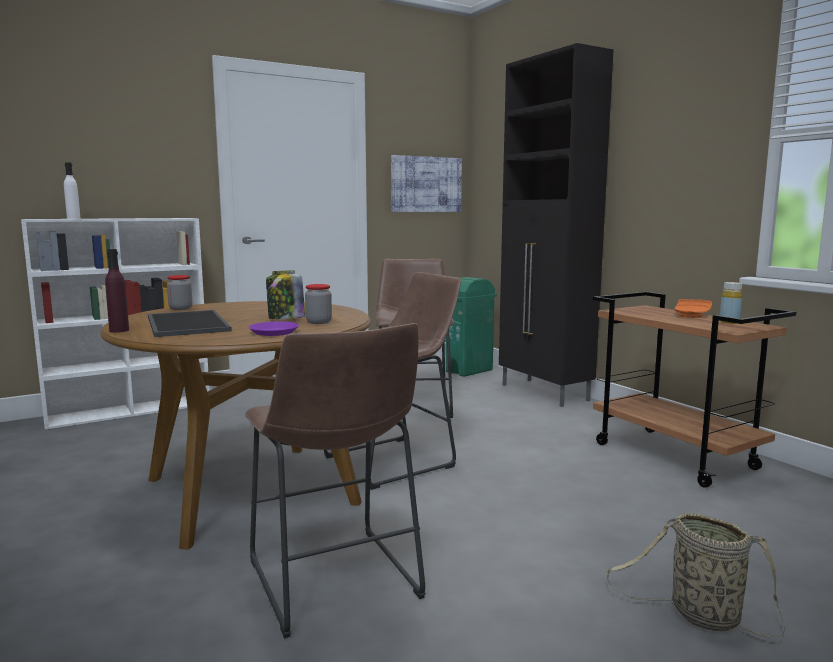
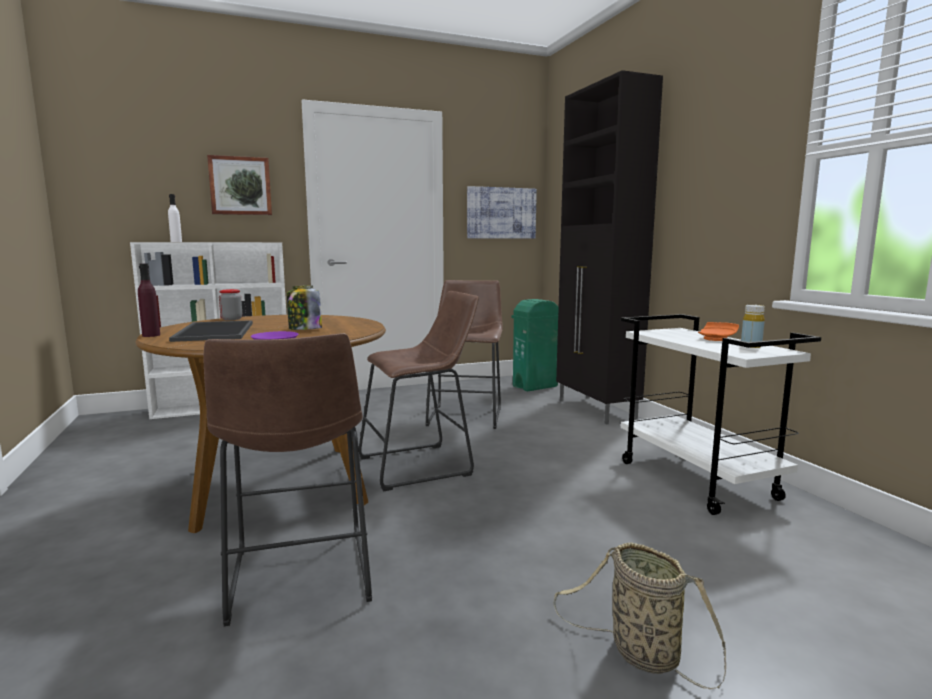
camera: 10 degrees right, 0 degrees up
(143, 153) = (240, 186): none -> picture
(319, 322) = (328, 333): jar -> none
(676, 456) = (698, 480): brown cart -> white cart

